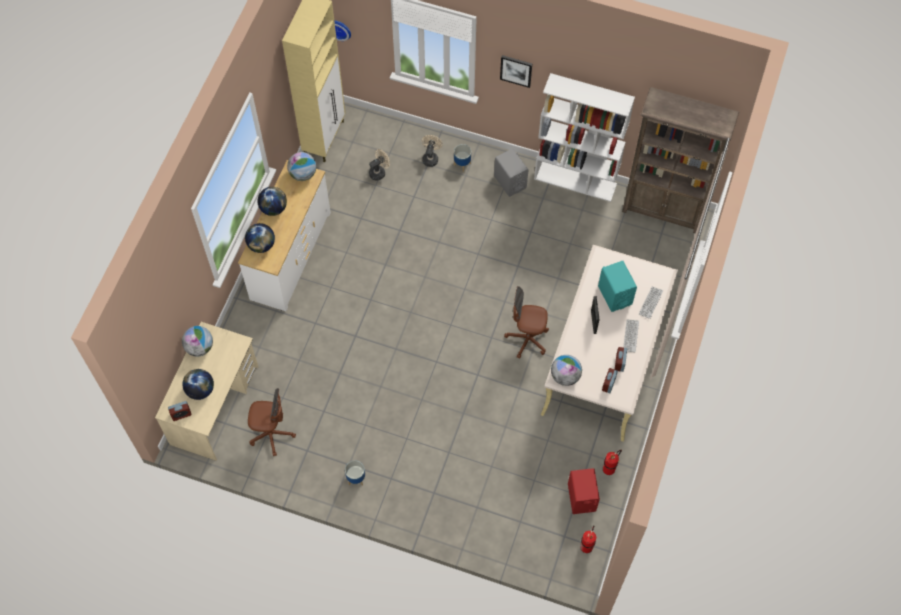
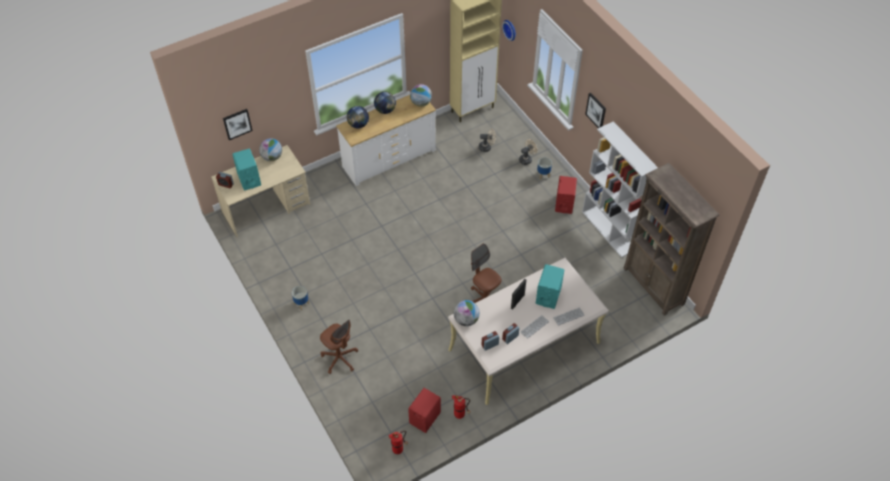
camera: 40 degrees right, 10 degrees down
(159, 340) = (237, 124): none -> picture
(200, 390) = (249, 179): globe -> turquoise speaker
(272, 434) = (280, 245): brown office chair -> brown office chair (340, 358)
(510, 182) = (564, 203): grey speaker -> red speaker

